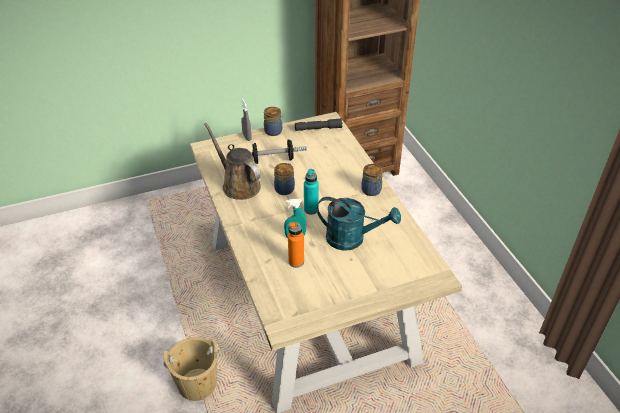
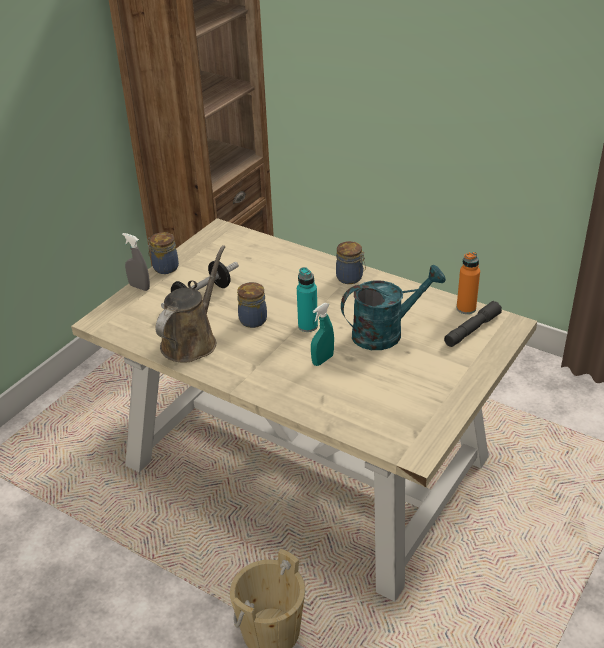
camera: 35 degrees left, 5 degrees down
(238, 185) = (192, 341): brown watering can -> brown watering can turned 105 degrees clockwise
(296, 262) = (354, 384): orange bottle -> orange bottle (466, 308)
(318, 128) = (217, 243): grey flashlight -> grey flashlight (472, 330)

